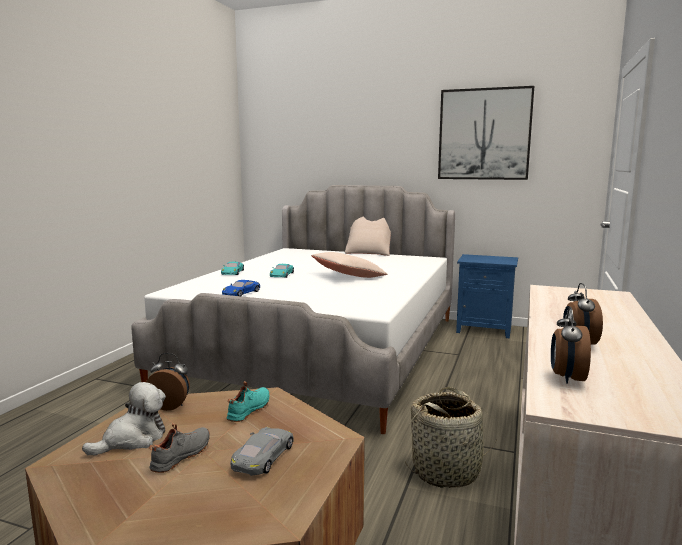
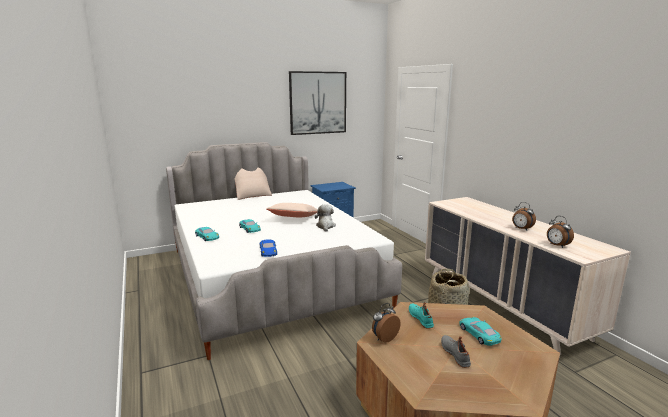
camera: 45 degrees left, 5 degrees up
(133, 439) = (417, 363): plush toy -> plush toy (325, 226)
(263, 456) = (479, 334): grey toy car -> turquoise toy car

